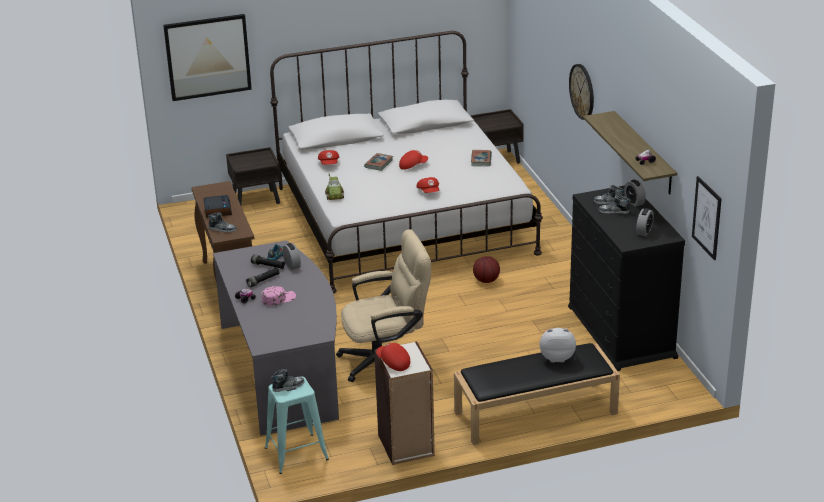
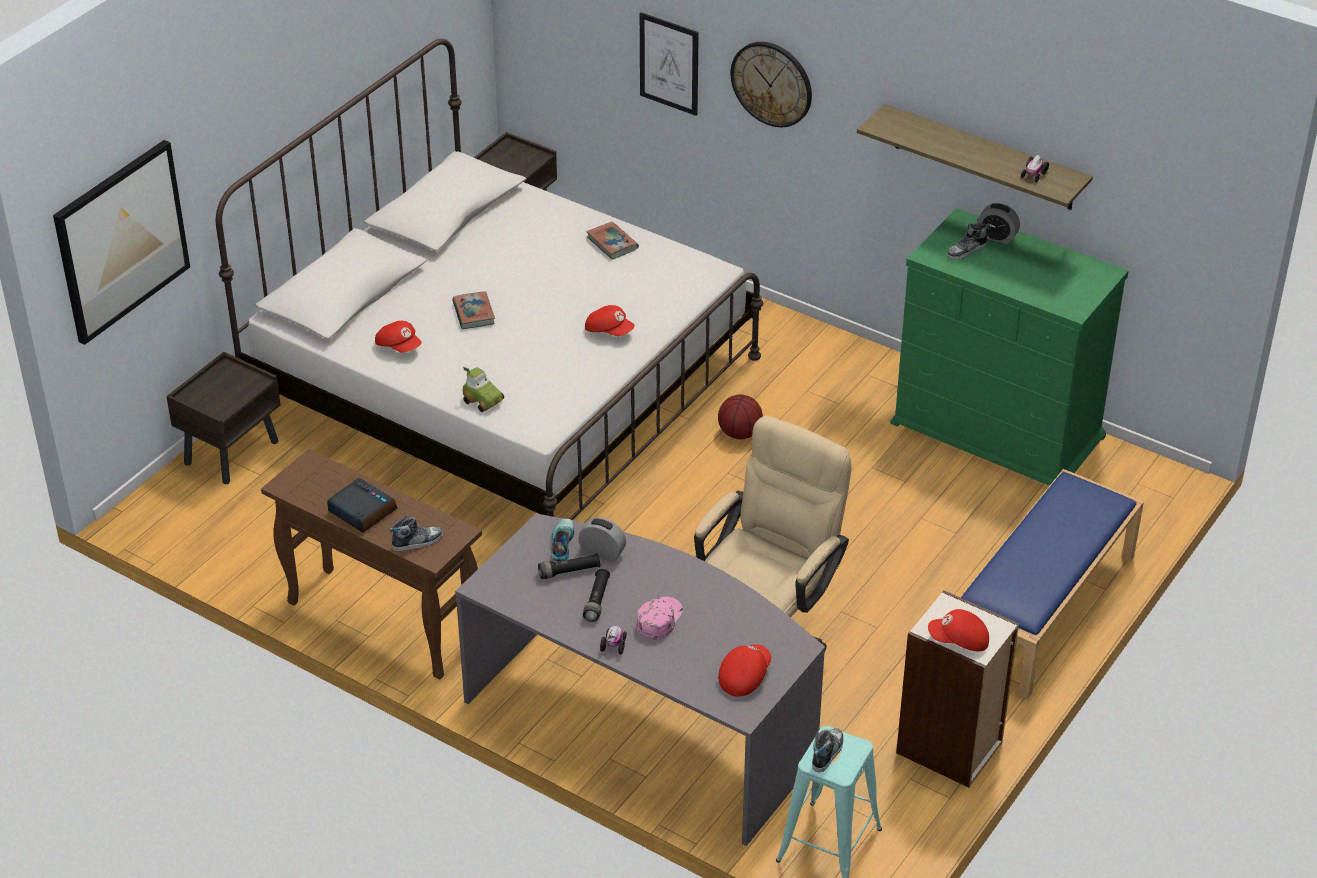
camera: 40 degrees left, 10 degrees up
(413, 165) = (528, 295): red cap -> red cap (744, 676)
(535, 413) = (1042, 609): black bench -> blue bench
(556, 357) = (1055, 516): plush toy -> none
(614, 211) = (992, 263): shoe -> none
(621, 332) = (998, 430): black dresser -> green dresser
(644, 231) = (1067, 279): alarm clock -> none
(707, 217) = (1185, 230): picture -> picture (669, 63)

